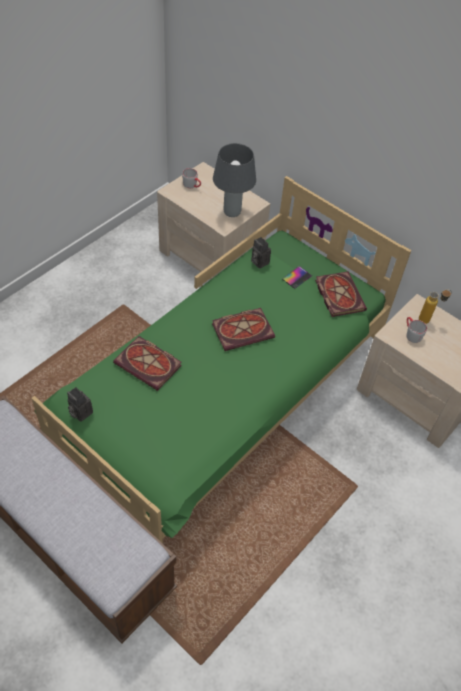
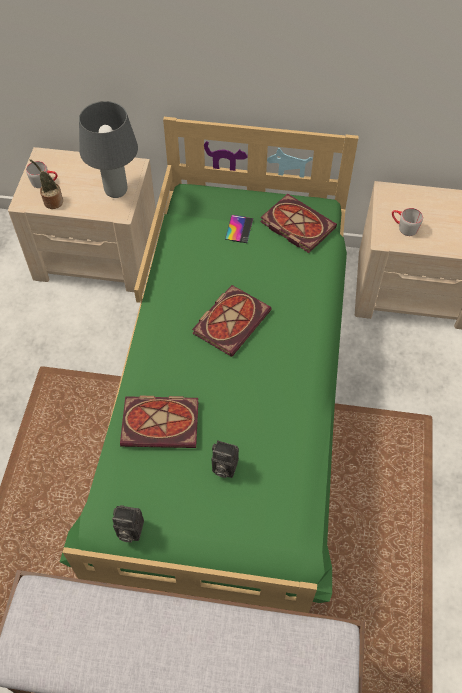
camera: 30 degrees left, 5 degrees up
(187, 199) = (52, 201): none -> potted plant
(258, 262) = (185, 233): camera -> camera (223, 467)
(428, 320) = (407, 203): bottle -> none

